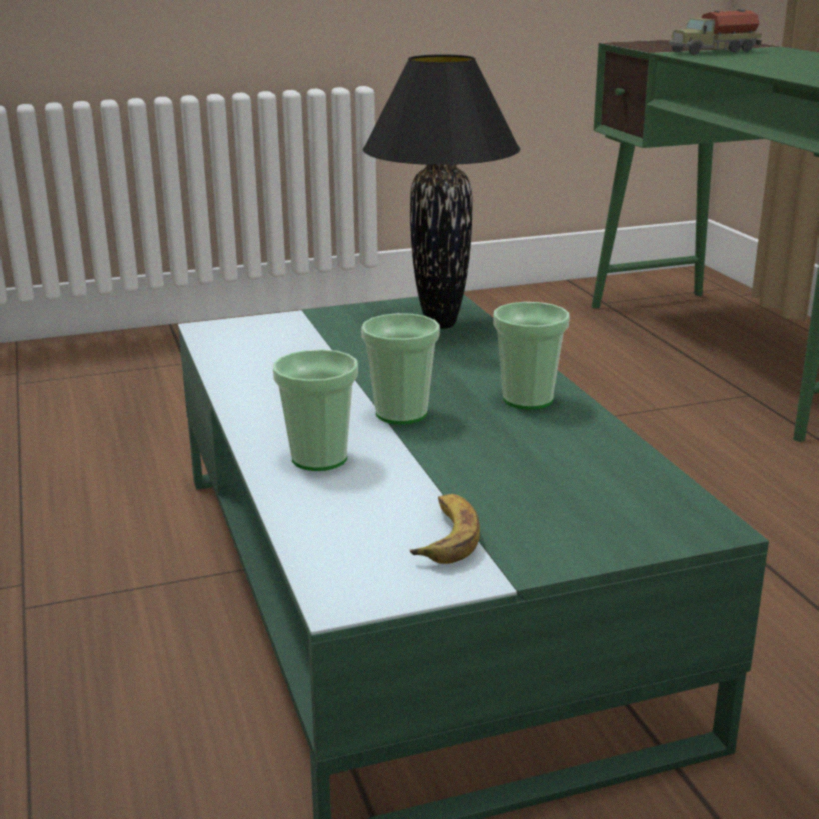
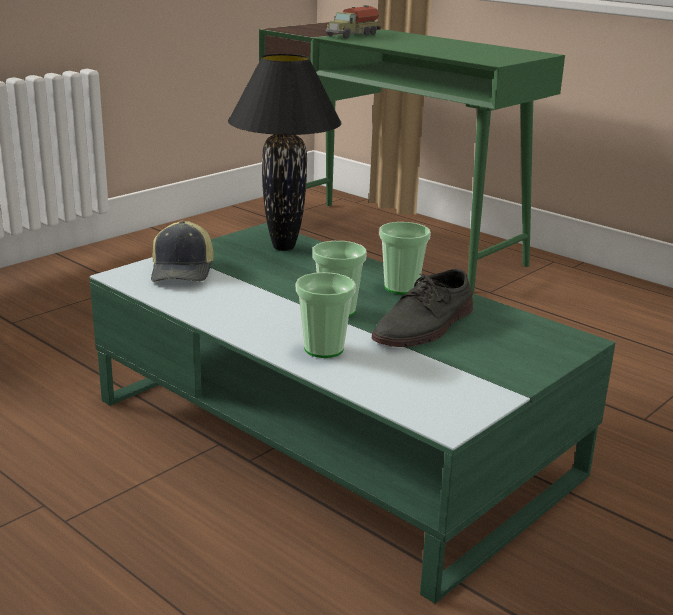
camera: 30 degrees left, 0 degrees up
(282, 334) = (183, 271): none -> cap
(446, 536) = (458, 378): banana -> none
(493, 456) = (425, 326): none -> grey shoe

